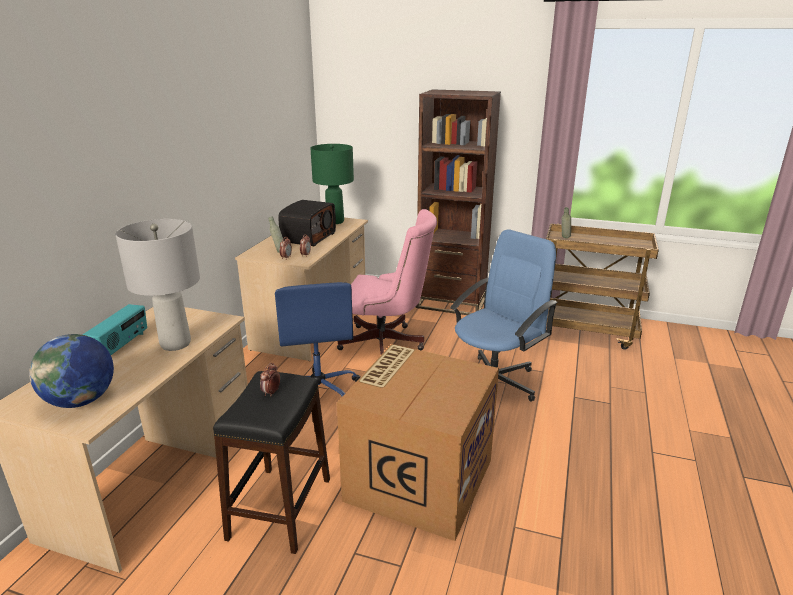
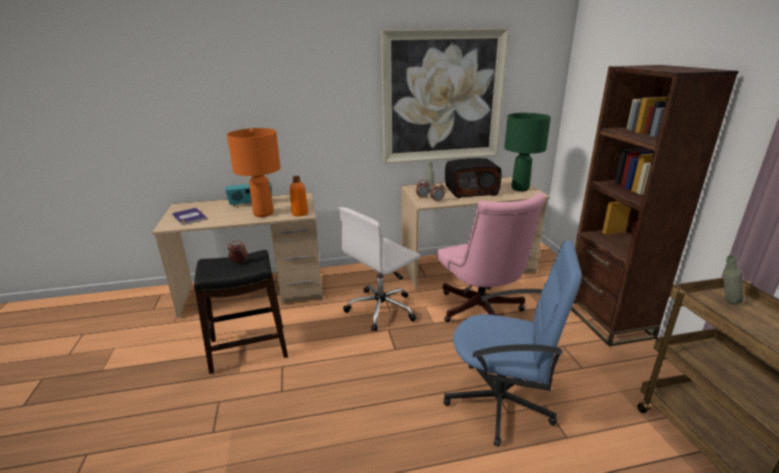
camera: 60 degrees right, 0 degrees up
(81, 401) = (189, 217): globe -> book
(176, 344) = (263, 213): grey table lamp -> orange table lamp
(217, 322) = (300, 213): none -> orange bottle
(247, 141) = (442, 97): none -> picture
(319, 392) = (382, 309): blue office chair -> white office chair
(418, 478) = (315, 403): cardboard box -> none

